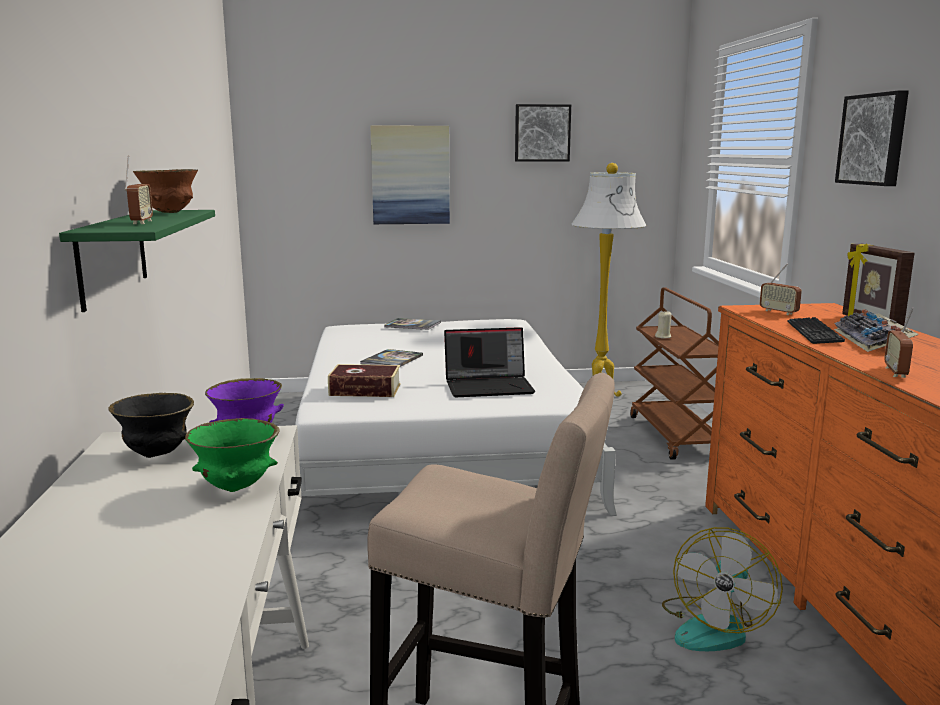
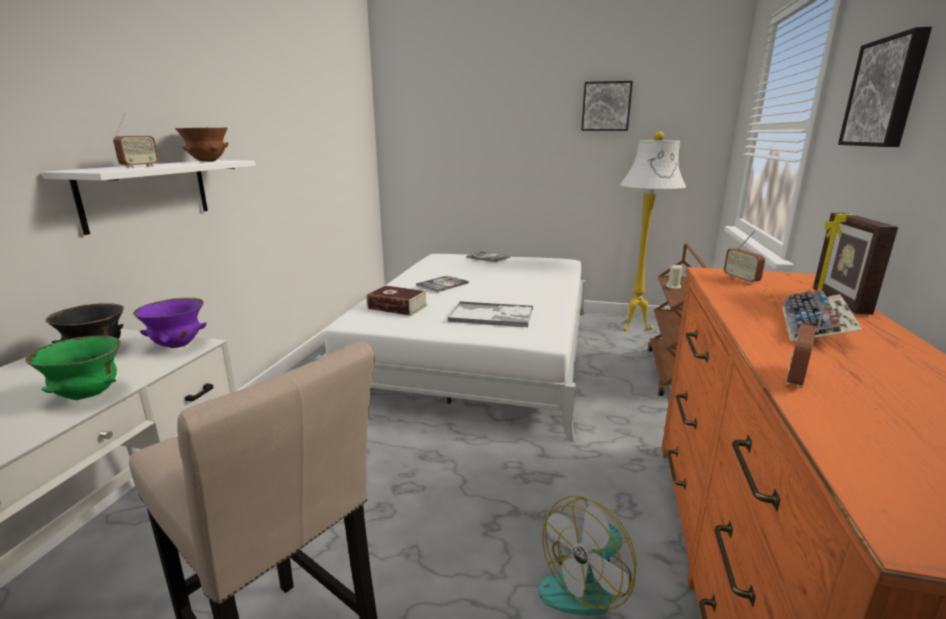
camera: 20 degrees right, 5 degrees up
(112, 256) = (147, 193): green shelf -> white shelf
(410, 175) = (497, 141): picture -> none
(490, 386) = (492, 315): laptop -> tray
(814, 333) = (751, 308): keyboard -> none

